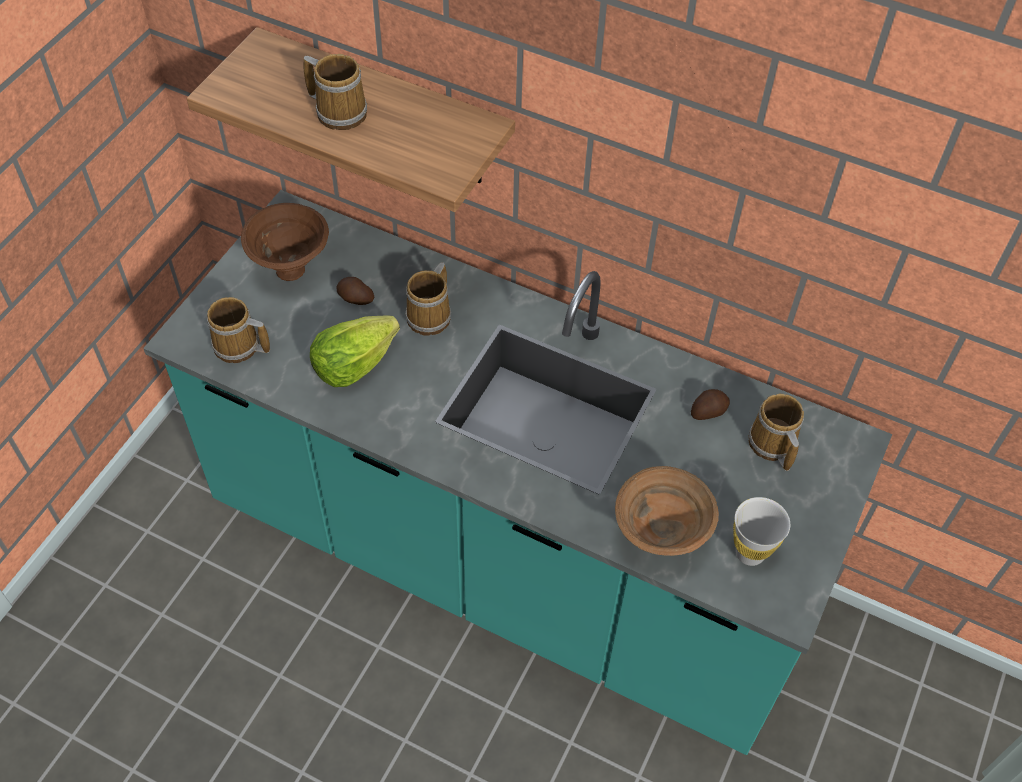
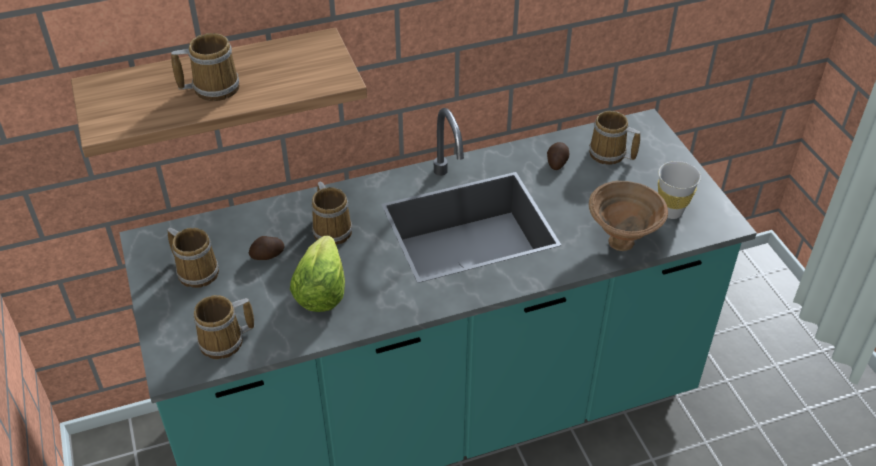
camera: 45 degrees left, 10 degrees down
(291, 269) = (197, 270): brown bowl -> mug

